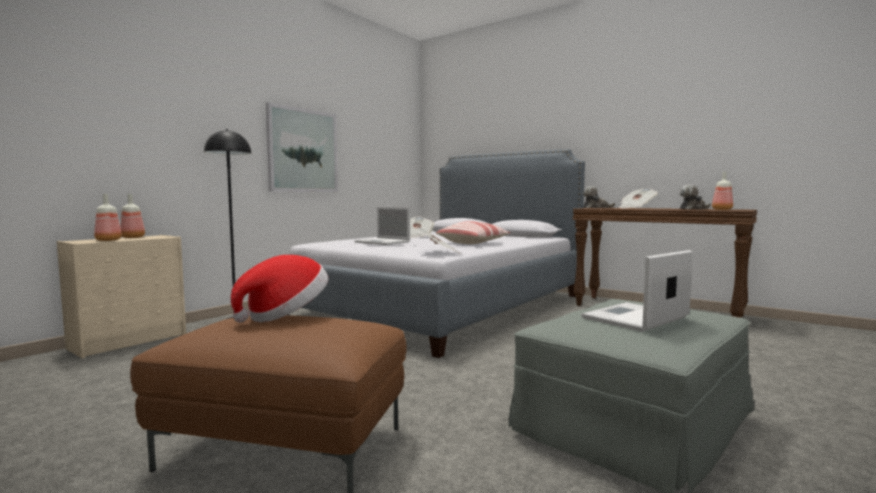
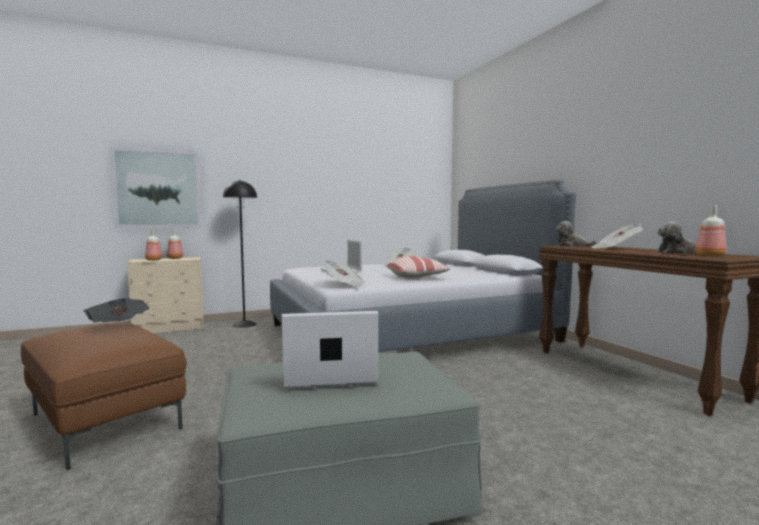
camera: 30 degrees right, 0 degrees up
(285, 315) = (118, 326): hat -> newspaper
(303, 150) = (320, 191): picture -> picture (158, 189)

